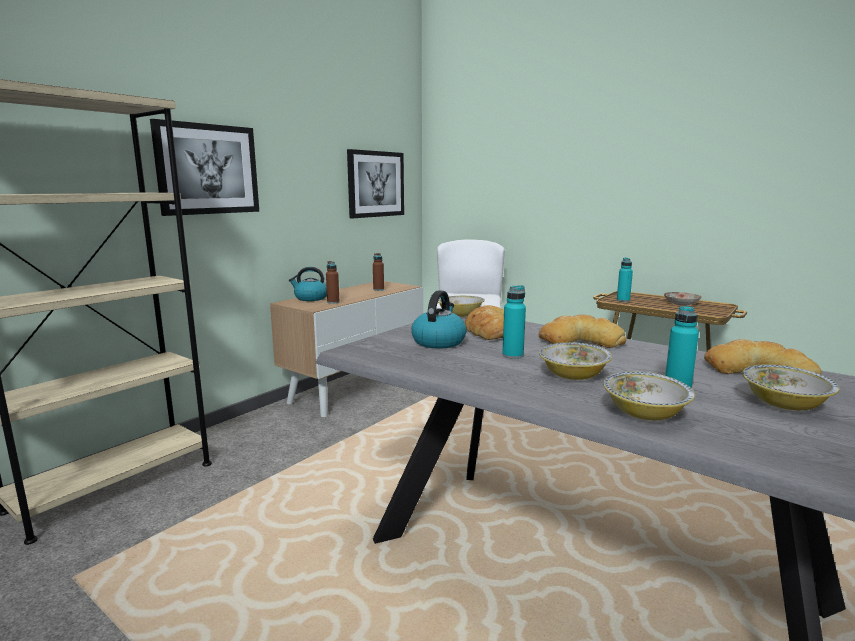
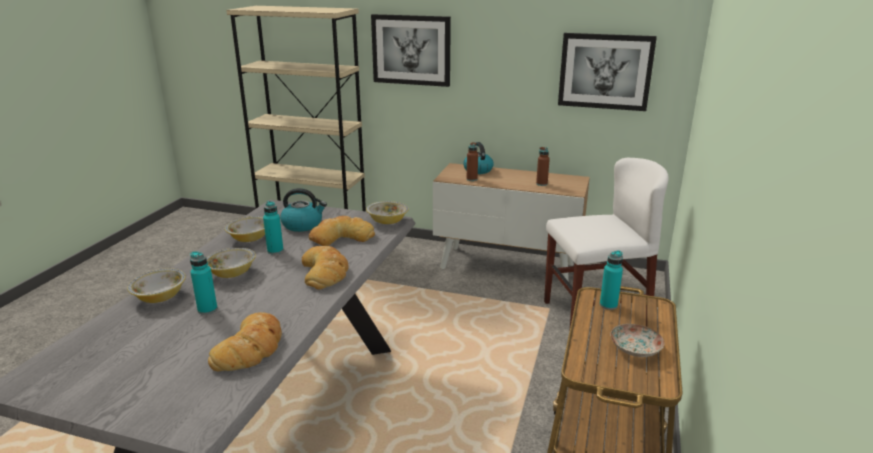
camera: 70 degrees right, 10 degrees up
(784, 404) = (174, 349): bowl -> bowl (250, 238)

